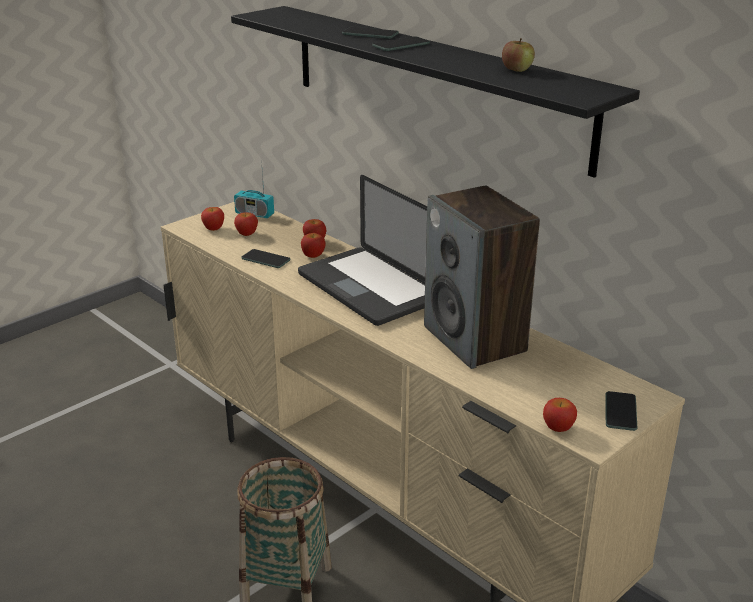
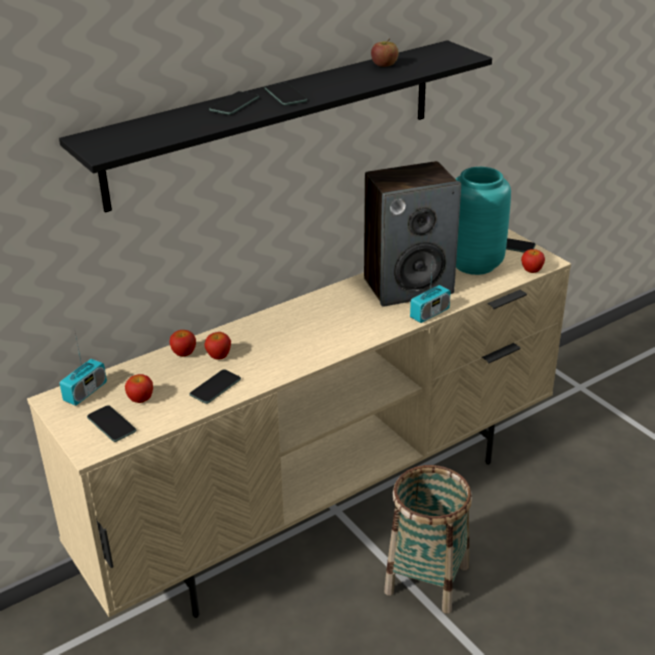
camera: 80 degrees left, 5 degrees up
(213, 228) = (111, 424): apple -> phone
(369, 287) = (302, 328): laptop -> none
(420, 355) = (429, 313): none -> radio
(552, 383) = (476, 264): none -> turquoise vase

